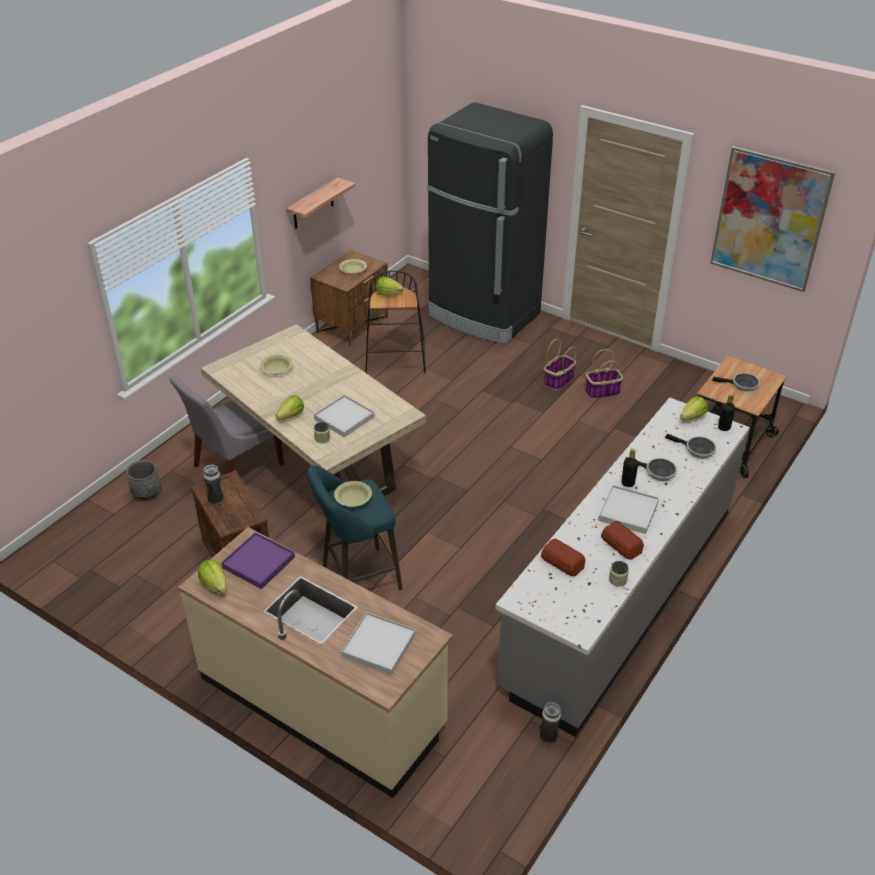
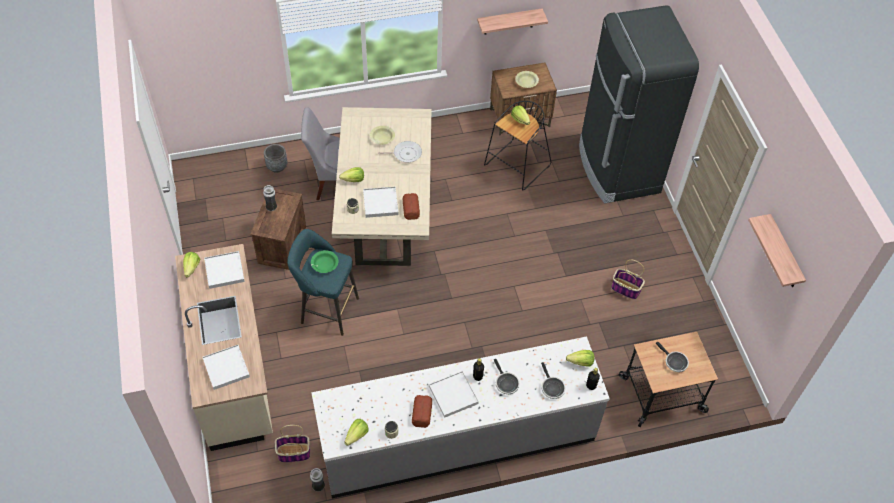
camera: 40 degrees right, 15 degrees up
(258, 562) = (224, 271): purple tray -> white tray
(317, 368) = (405, 153): none -> frying pan
(353, 499) = (324, 264): yellow bowl -> green bowl
(558, 381) = (605, 258): basket -> basket (293, 453)
(562, 561) = (376, 396): bread -> bread (411, 208)
(590, 606) = (357, 435): none -> lettuce
(769, 219) = (784, 254): picture -> shelf

